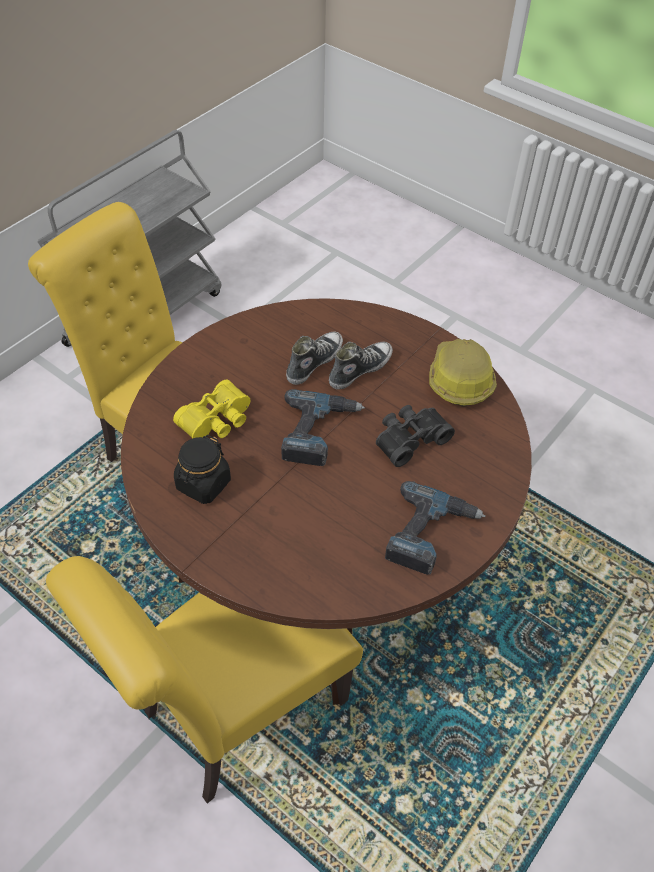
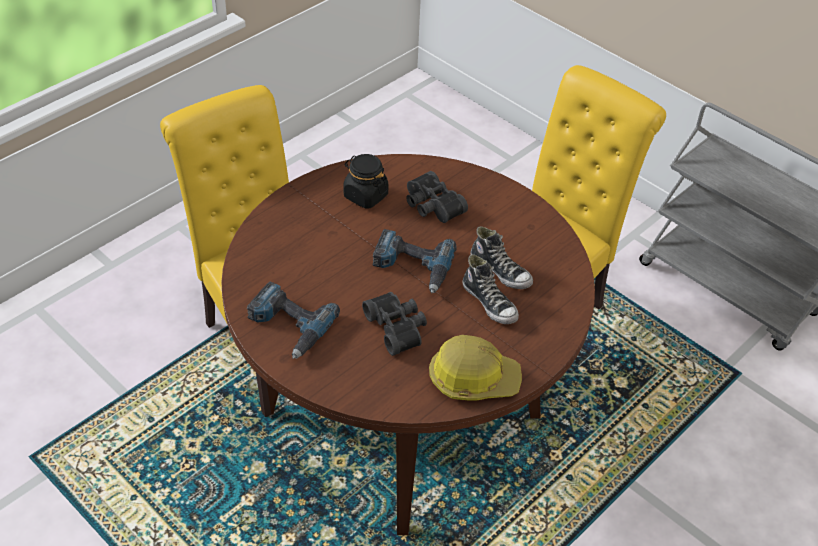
camera: 95 degrees right, 5 degrees down
(218, 421) = (431, 206): yellow binoculars -> black binoculars

